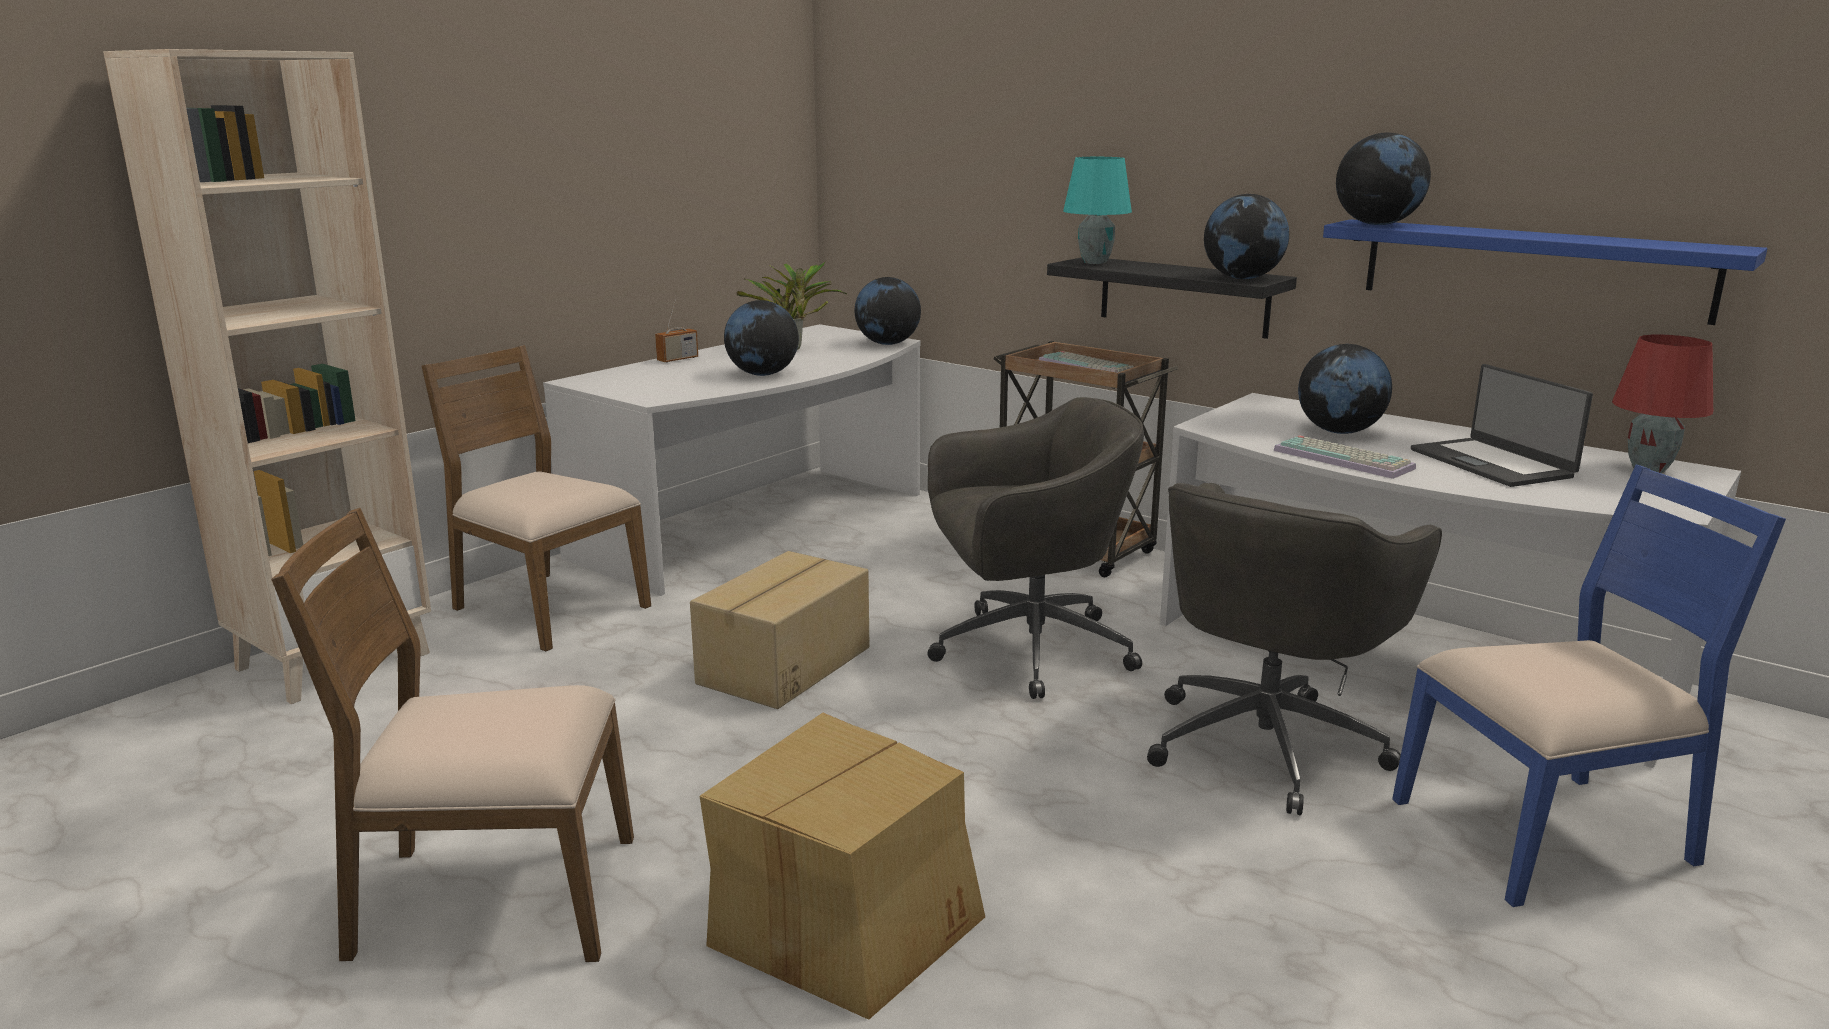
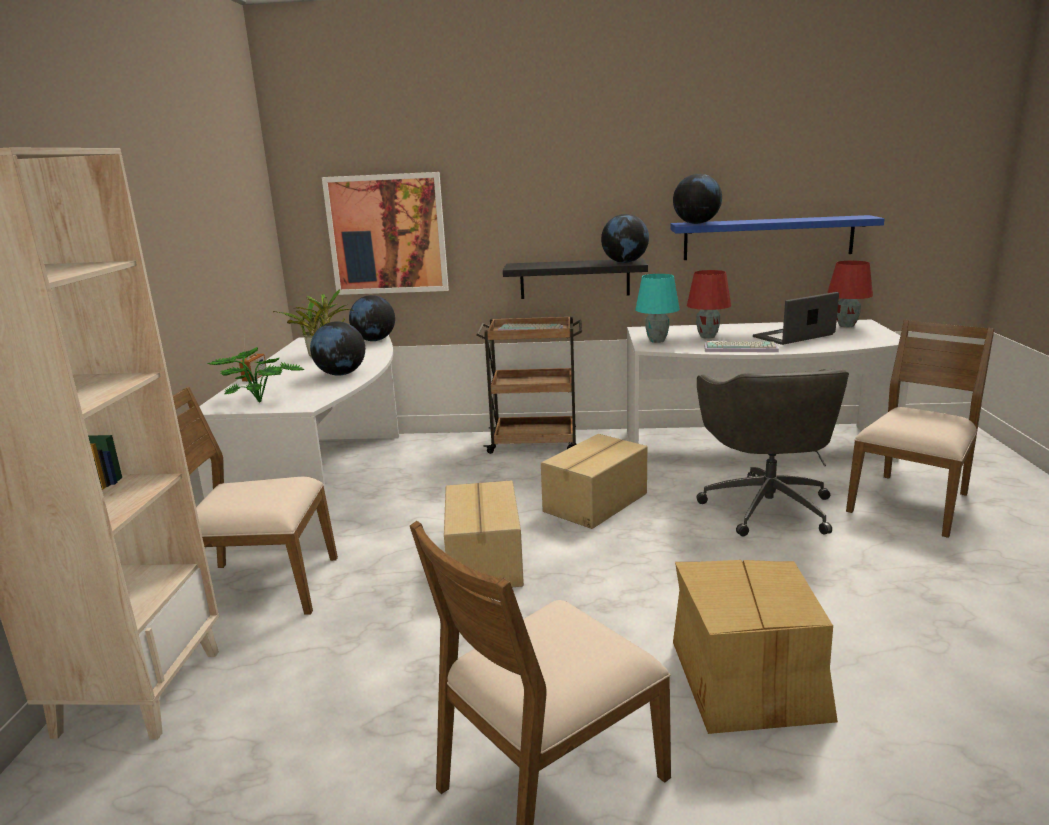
camera: 35 degrees left, 0 degrees up
(628, 384) = (260, 400): none -> potted plant
(937, 191) = (387, 234): none -> picture
(1026, 651) = (597, 502): grey office chair -> cardboard box
(1094, 262) = (524, 265): turquoise table lamp -> turquoise table lamp (656, 341)
(1339, 432) = (708, 336): globe -> red table lamp
(1492, 463) = (794, 336): laptop -> laptop turned 120 degrees clockwise
(1547, 833) = (911, 502): blue chair -> brown chair

